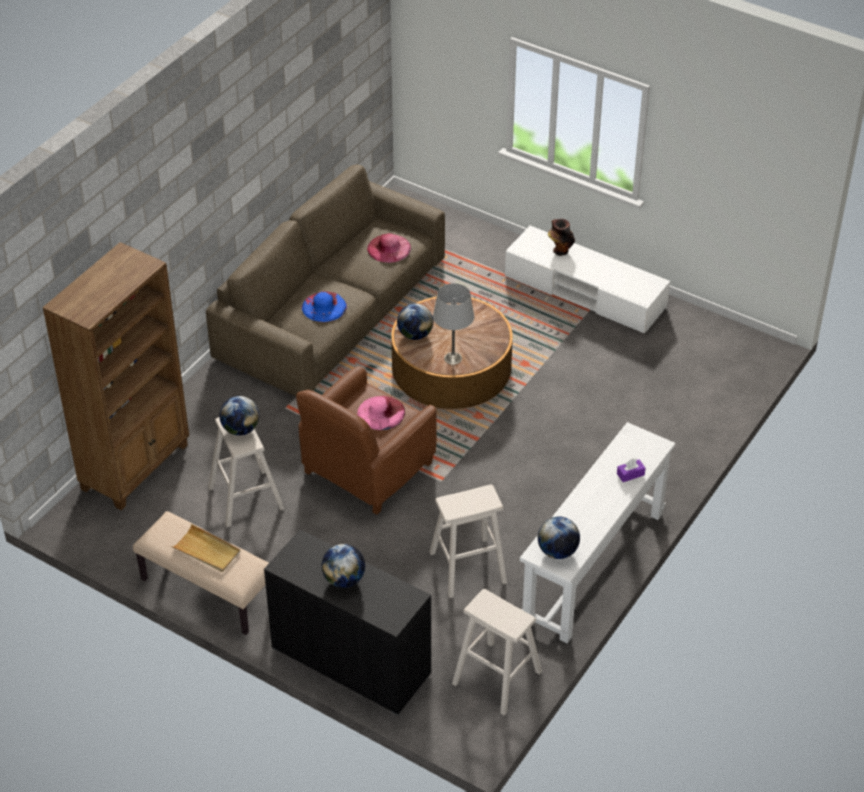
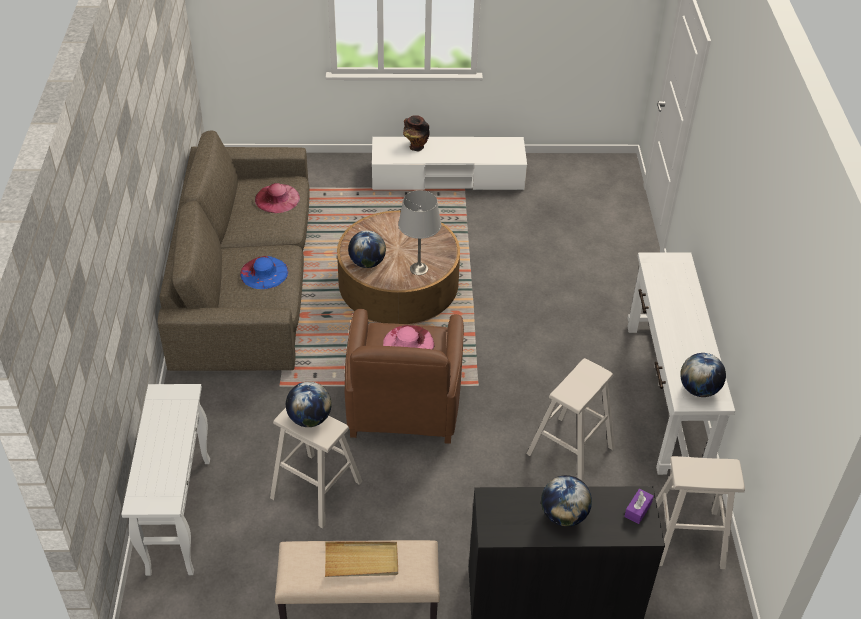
camera: 35 degrees left, 0 degrees up
(136, 467) = (179, 514): brown bookcase -> white console table
(630, 474) = (685, 294): purple tissue box -> purple tissue box (638, 510)

